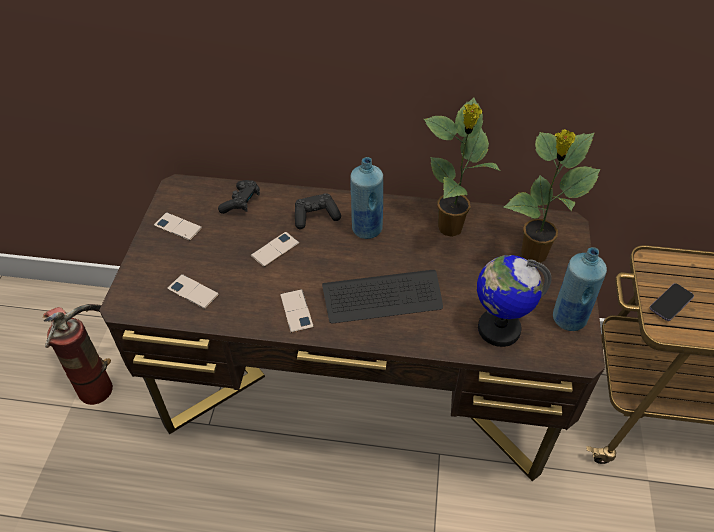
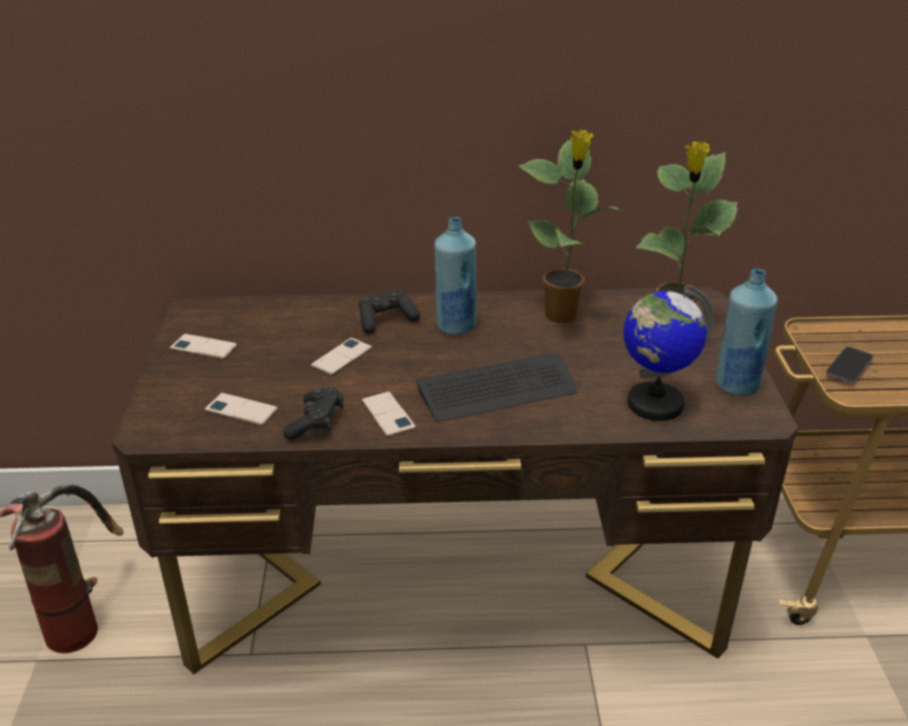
camera: 10 degrees left, 15 degrees down
(241, 203) = (284, 316): black game controller -> black game controller (316, 423)

